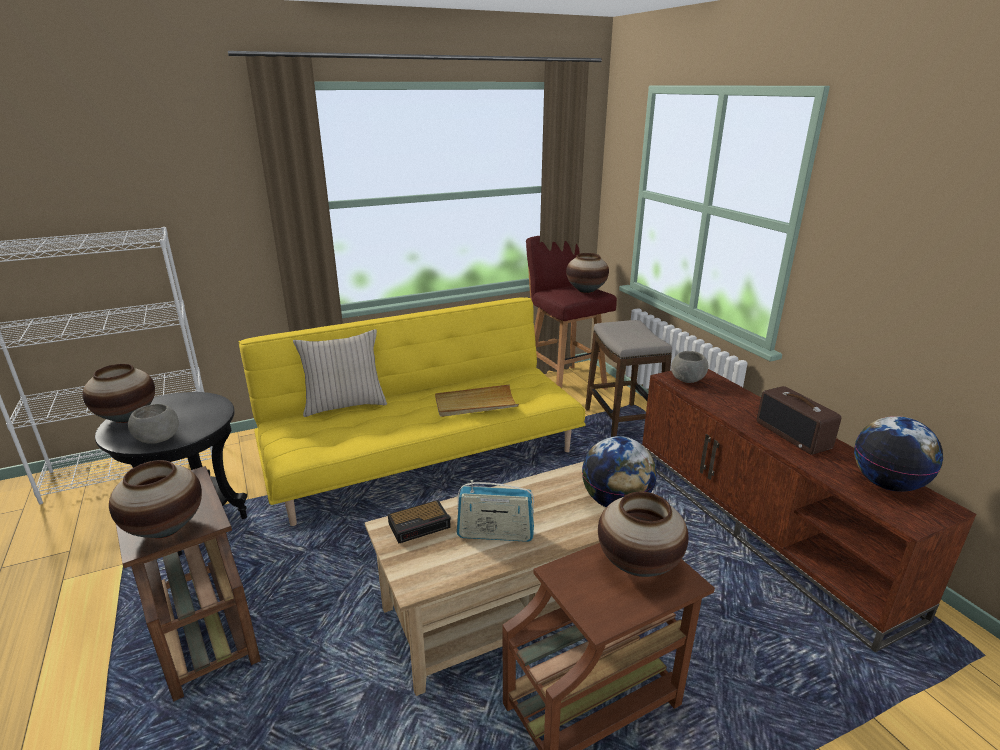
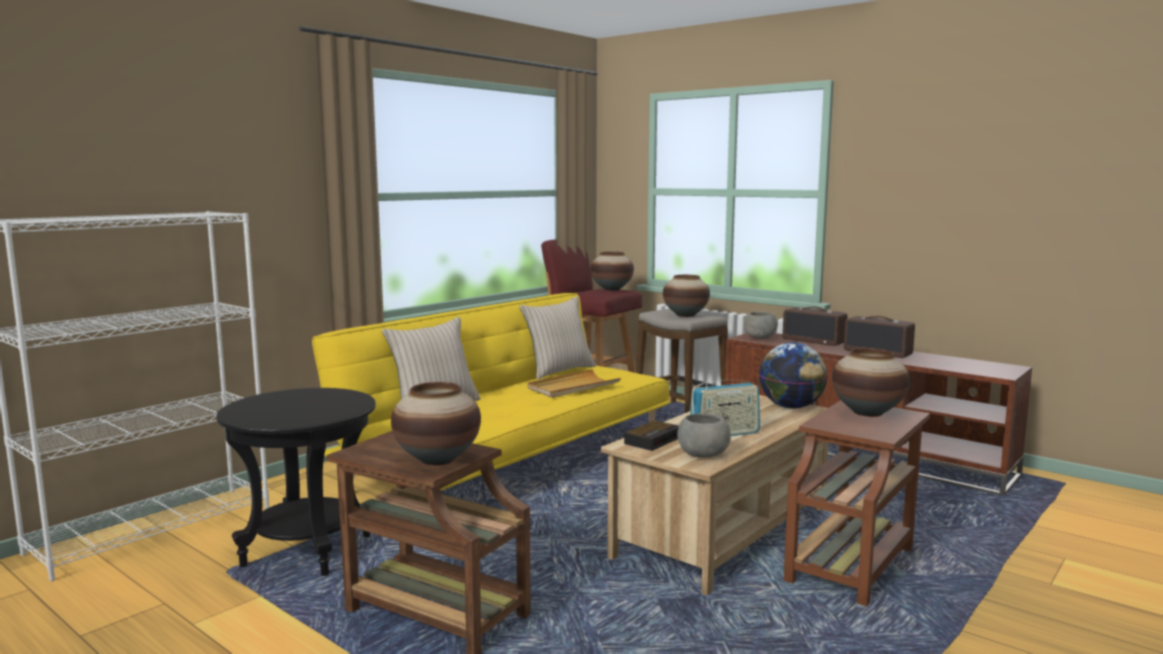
camera: 25 degrees left, 15 degrees down
(127, 417) = (244, 410): vase -> vase (685, 315)
(158, 439) = (317, 416): grey bowl -> grey bowl (703, 456)
(492, 375) = (558, 371): none -> beige pillow
(742, 396) = (814, 341): none -> radio
(887, 484) = (967, 363): globe -> none

